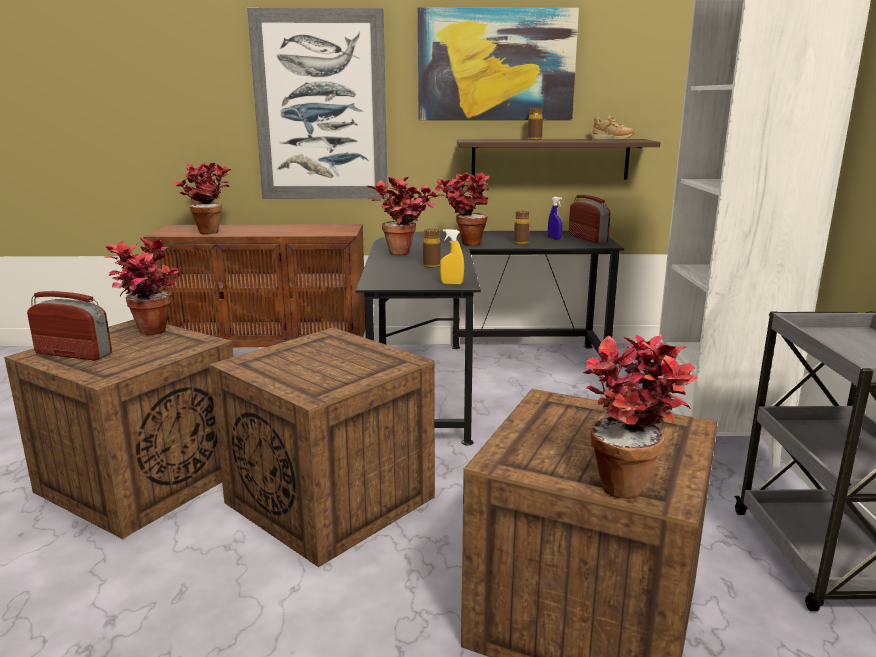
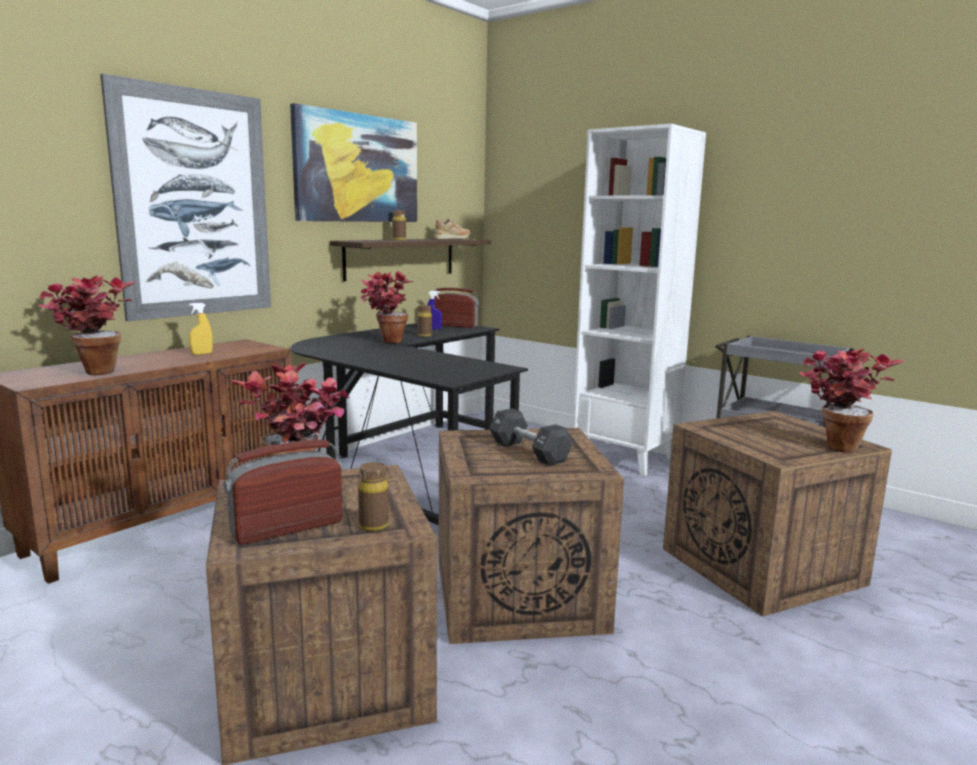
camera: 50 degrees left, 5 degrees down
(326, 363) = (529, 452): none -> black dumbbell
(405, 255) = (377, 357): potted plant -> none
(431, 266) = (432, 361): brown bottle -> brown bottle (373, 525)
(451, 284) = (497, 369): yellow spray bottle -> yellow spray bottle (201, 354)

